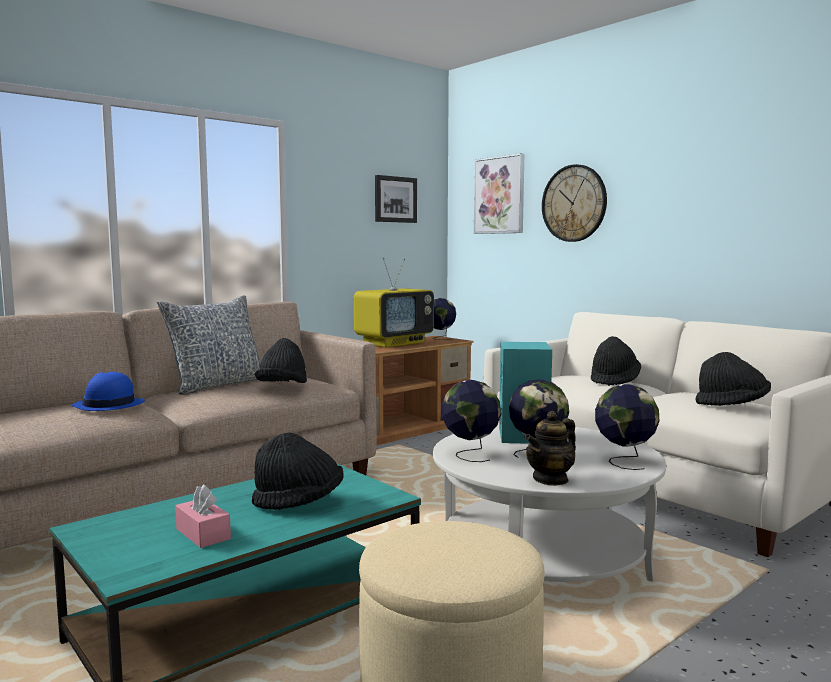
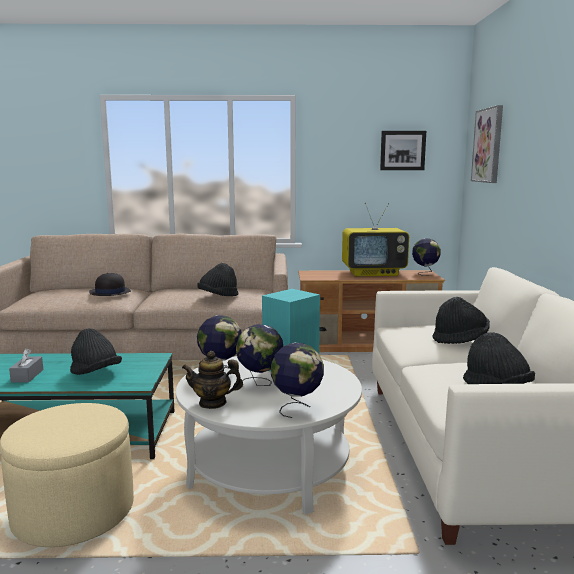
camera: 40 degrees right, 5 degrees up
(108, 405) = (110, 292): blue hat -> black hat
(203, 534) = (27, 376): pink tissue box -> grey tissue box
(217, 385) = (195, 289): pillow -> none
(574, 203) = (524, 156): wall clock -> none

